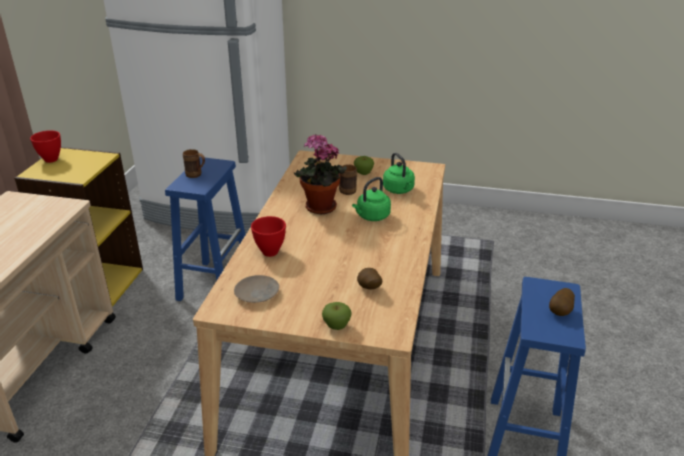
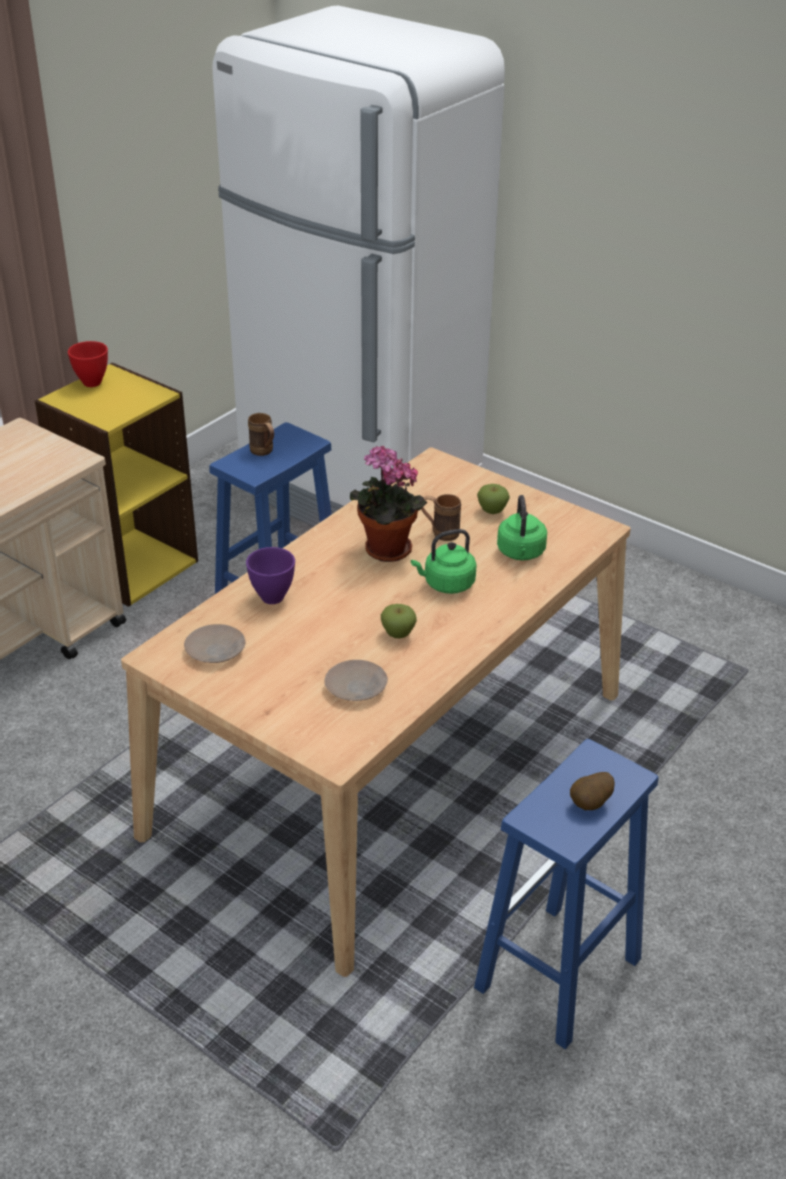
camera: 25 degrees right, 5 degrees up
(271, 252) = (273, 597): red bowl -> purple bowl
(336, 326) = (277, 724): apple -> apple (398, 634)
(368, 288) = (356, 687): potato -> beige plate

